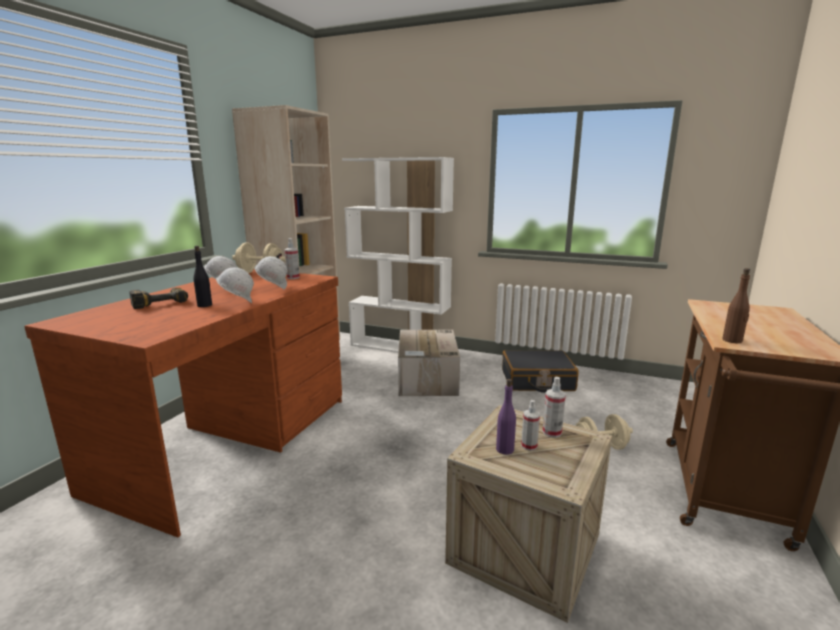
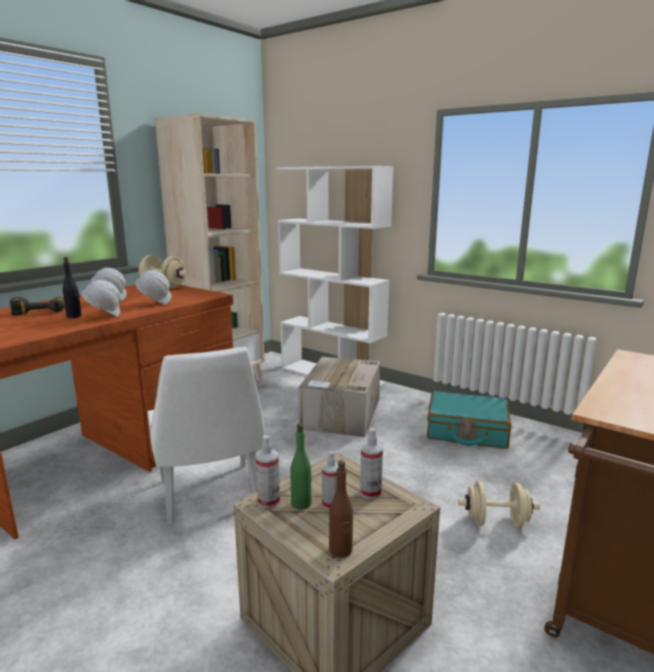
camera: 15 degrees right, 0 degrees up
(293, 277) = (188, 293): spray bottle -> spray bottle (268, 501)
(352, 464) = (210, 495): none -> white chair
(505, 449) = (301, 503): purple bottle -> green bottle
(537, 381) = (466, 431): black suitcase -> turquoise suitcase
(732, 340) = (607, 408): brown bottle -> brown bottle (340, 550)

